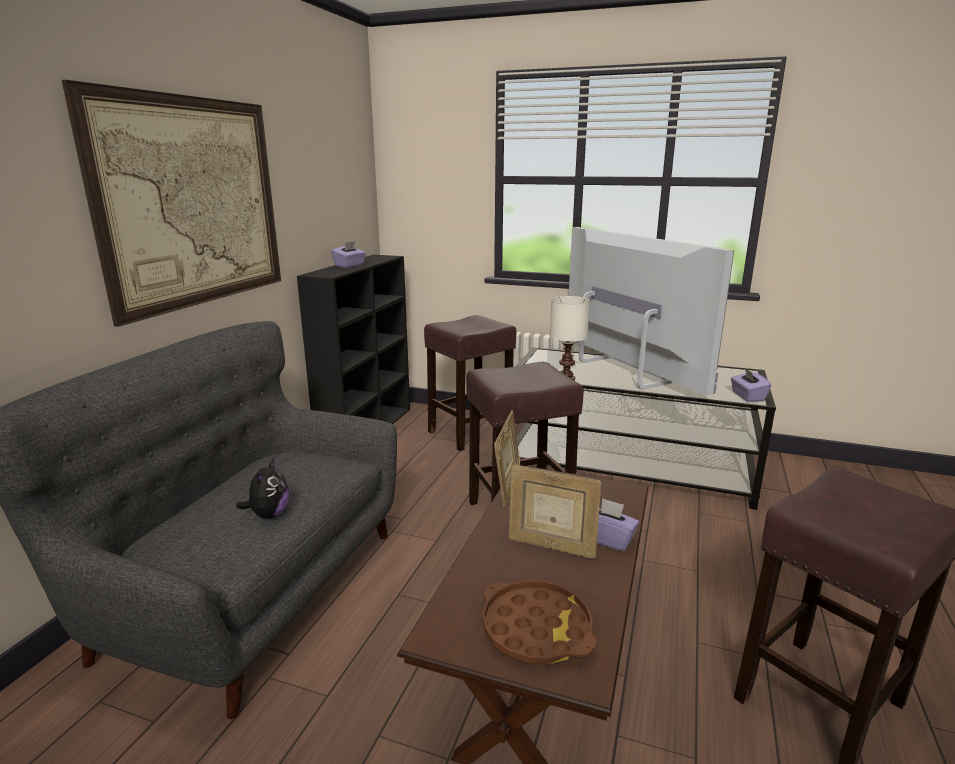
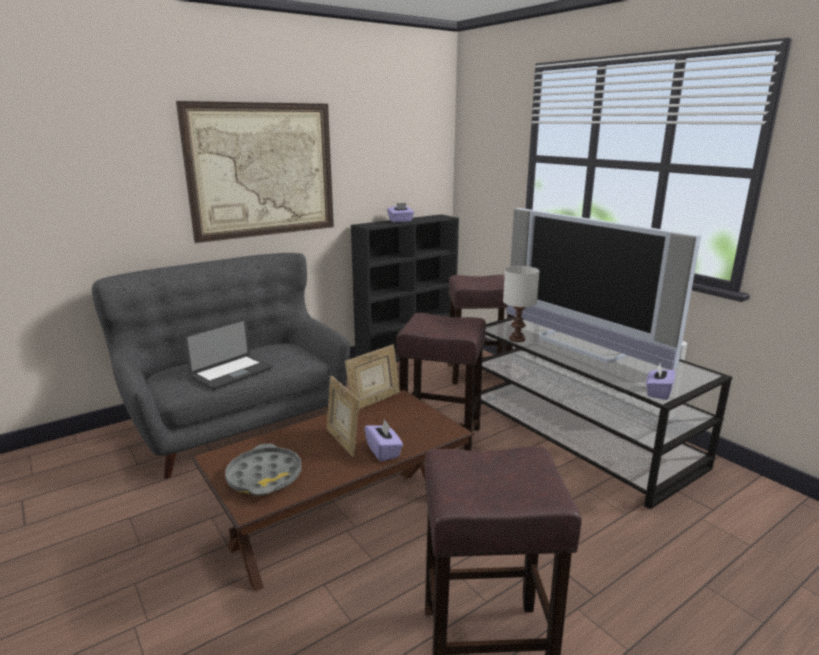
camera: 35 degrees right, 0 degrees up
(269, 514) = (232, 373): plush toy -> laptop
(536, 629) = (264, 476): brown tray -> grey tray
(627, 371) = (582, 346): television -> television turned 135 degrees clockwise

